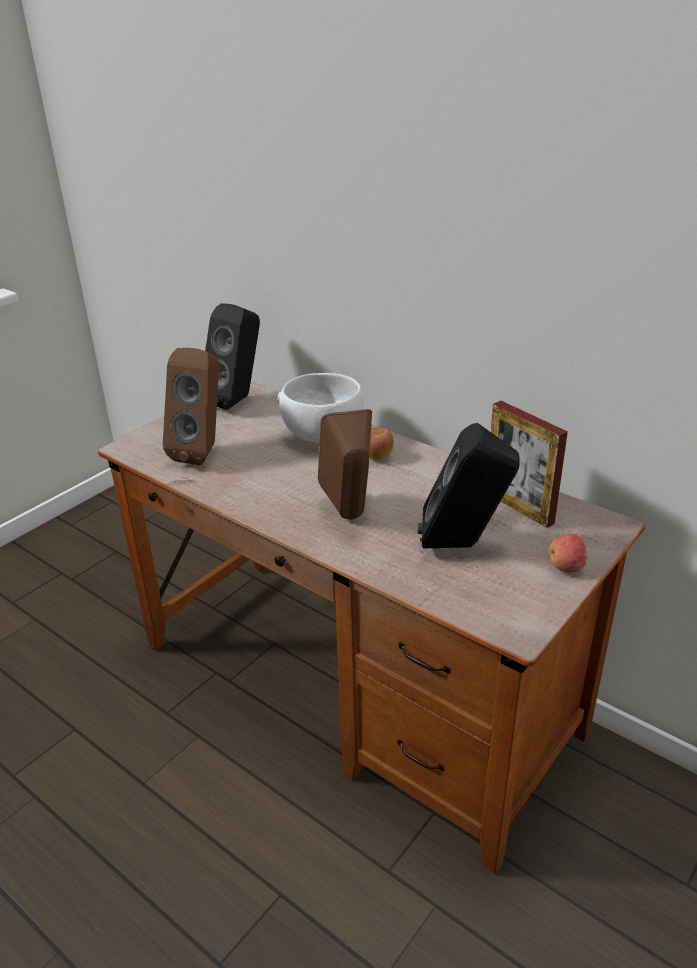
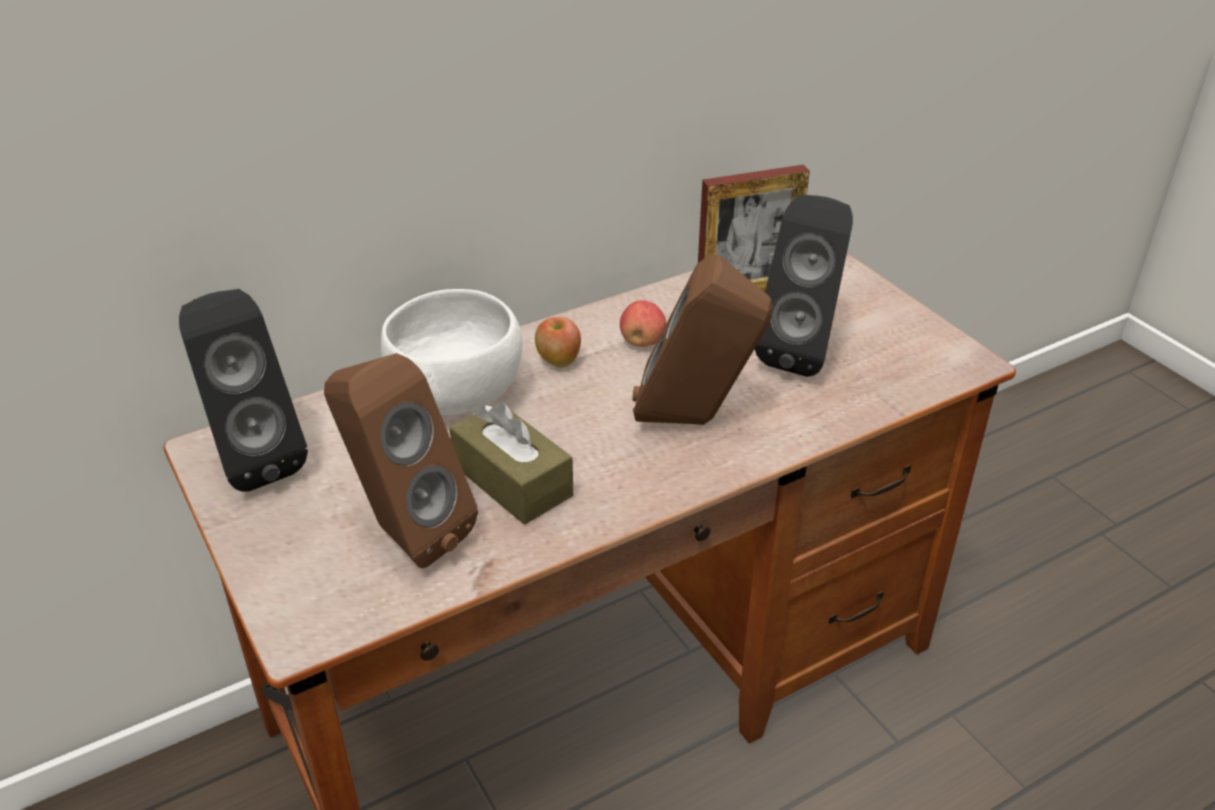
camera: 70 degrees left, 5 degrees up
(259, 470) = (512, 480): none -> brown tissue box
(566, 567) = (872, 299): apple -> apple (642, 341)

